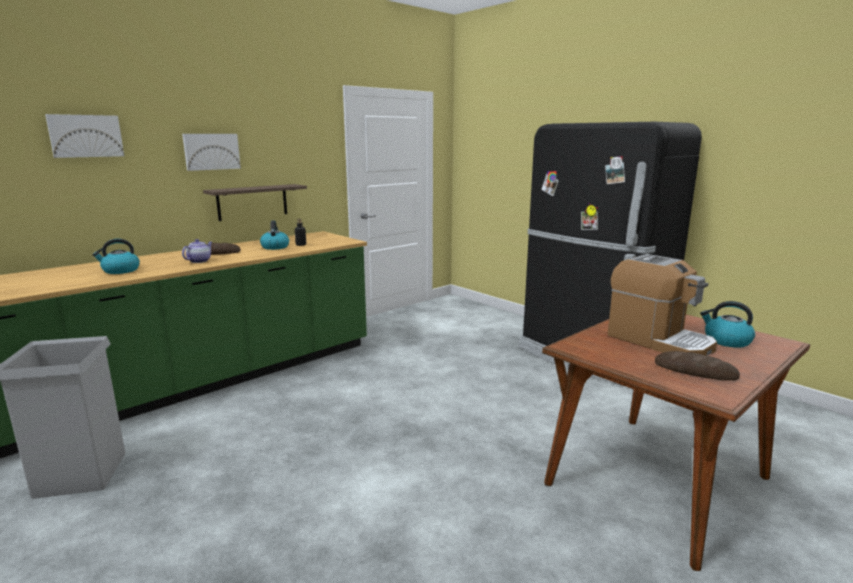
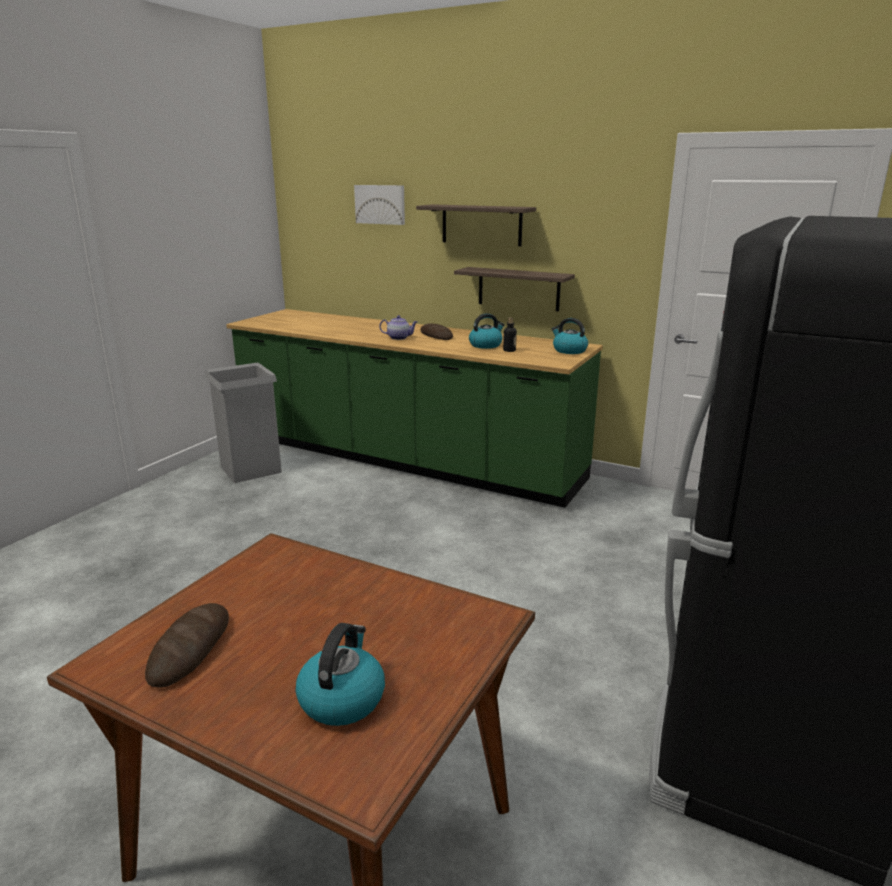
camera: 70 degrees right, 5 degrees up
(120, 271) = (347, 329): kettle -> kettle (569, 350)
(211, 151) = (481, 225): picture -> shelf
(658, 341) = (316, 620): coffee machine -> none

